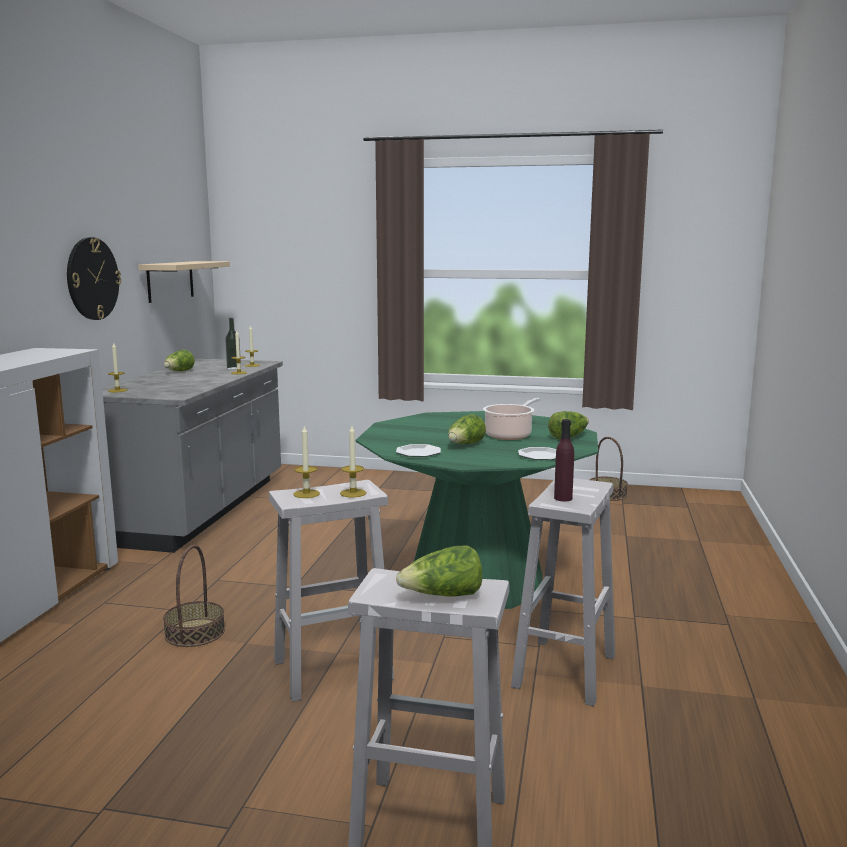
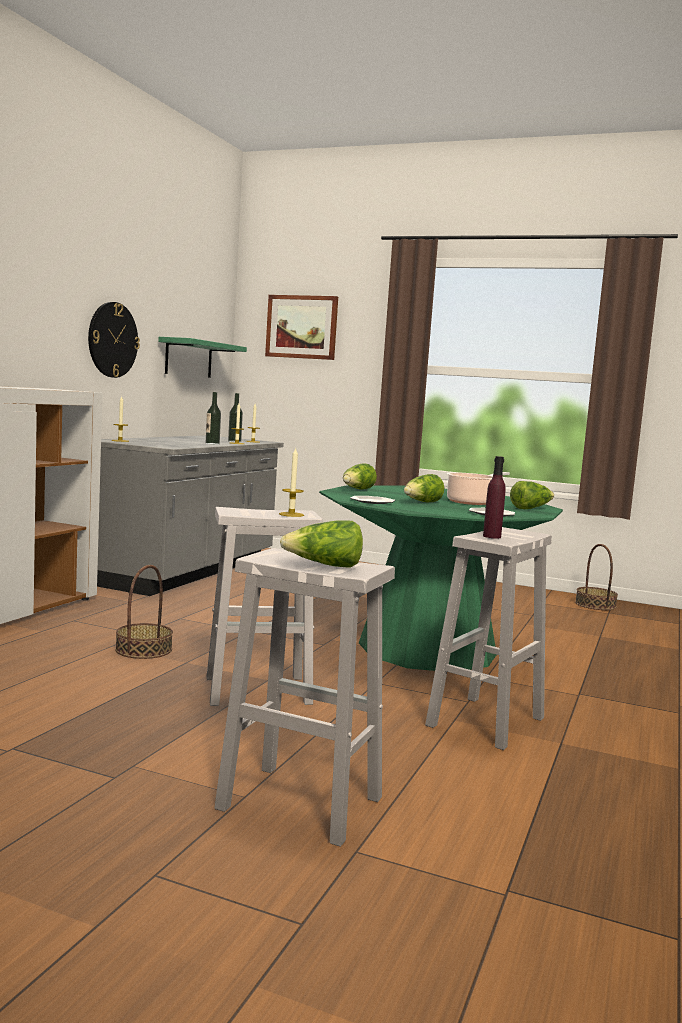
camera: 10 degrees right, 5 degrees down
(170, 281) = (188, 358): beige shelf -> green shelf
(179, 372) = (183, 438): lettuce -> lettuce (357, 490)
(215, 378) = (212, 443): none -> bottle
(285, 234) = (302, 327): none -> picture
(306, 494) = (248, 511): candle -> none

